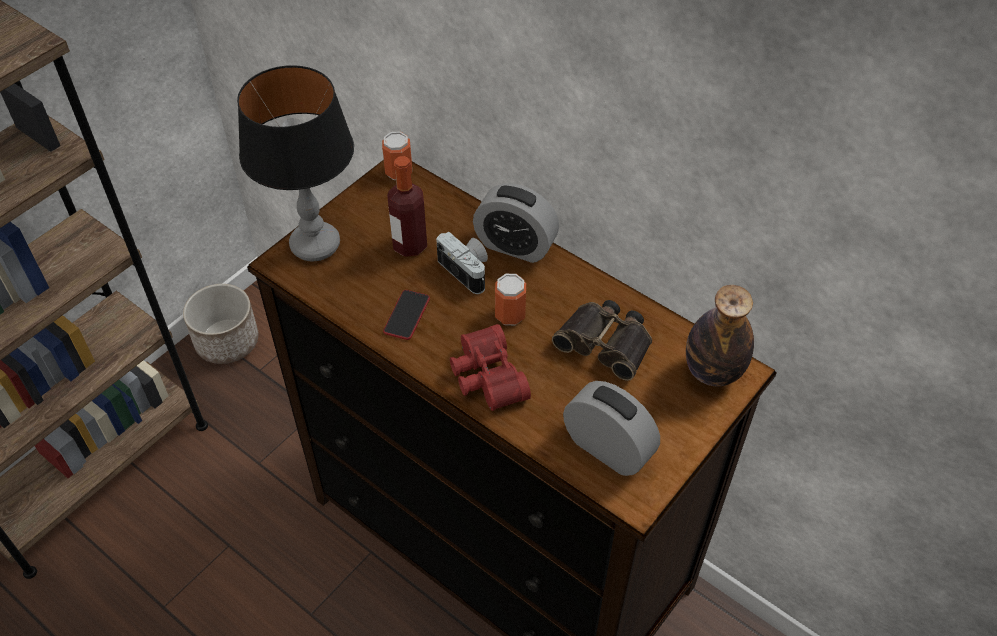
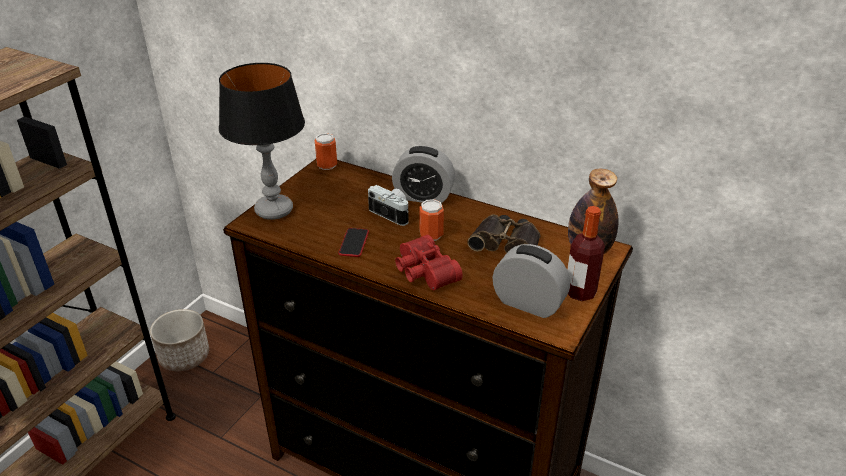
camera: 10 degrees left, 15 degrees down
(410, 245) = (345, 204): bottle -> bottle (580, 292)

